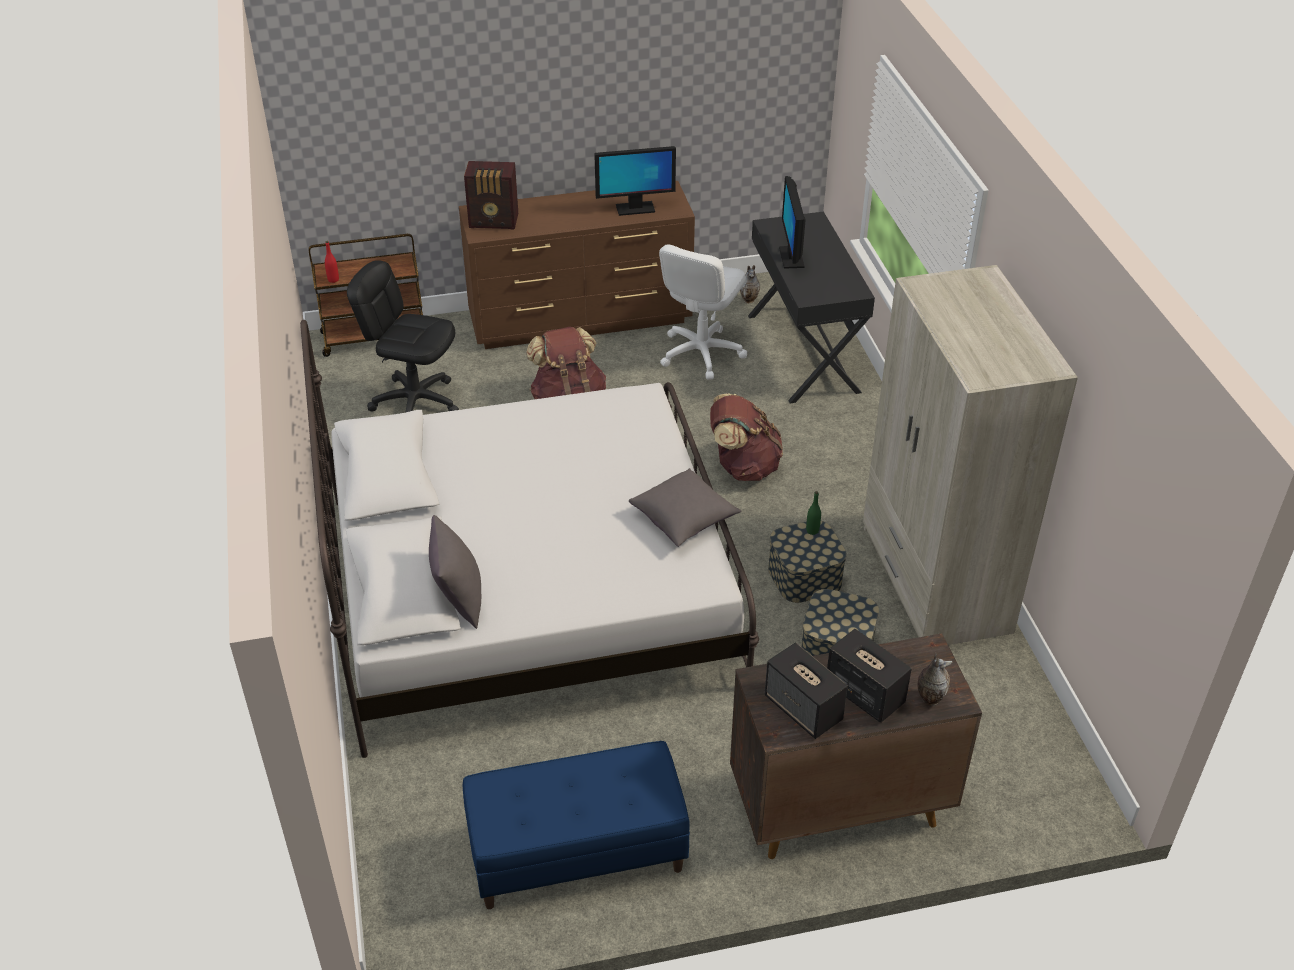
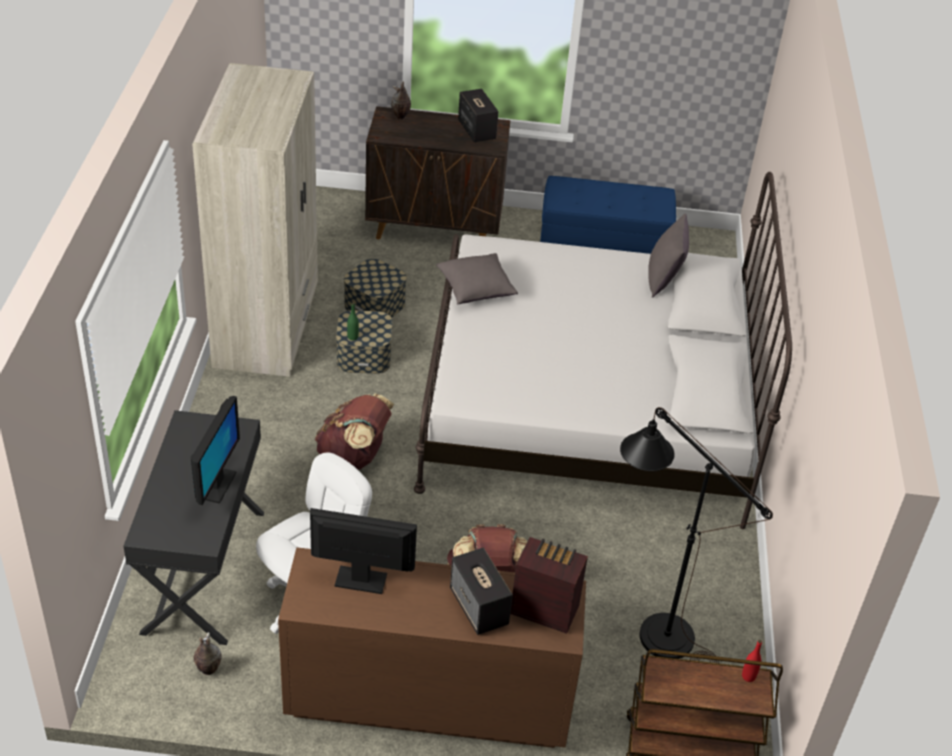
camera: 165 degrees left, 0 degrees up
(415, 402) = (653, 628): black office chair -> black floor lamp
(864, 693) = (436, 128): speaker -> speaker (479, 607)

